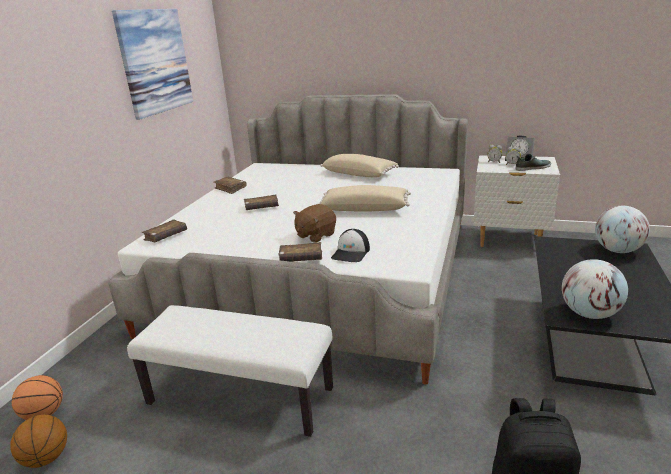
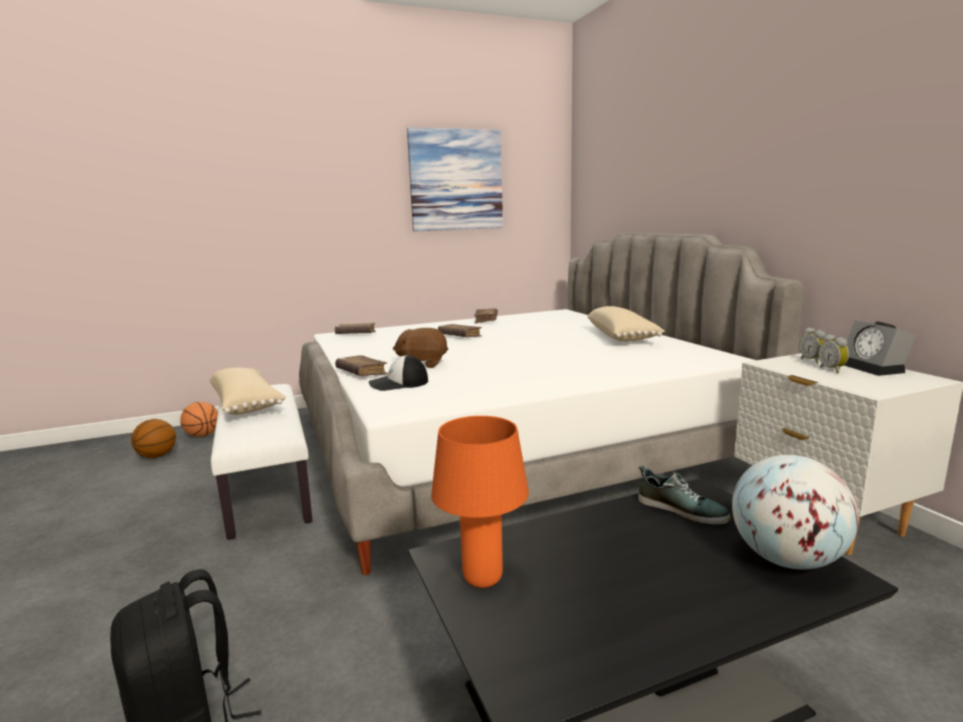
camera: 50 degrees right, 10 degrees down
(365, 209) = (524, 361): beige pillow -> beige pillow (247, 404)
(532, 168) = (854, 381): shoe -> shoe (681, 509)
(589, 314) = (482, 578): globe -> orange table lamp

